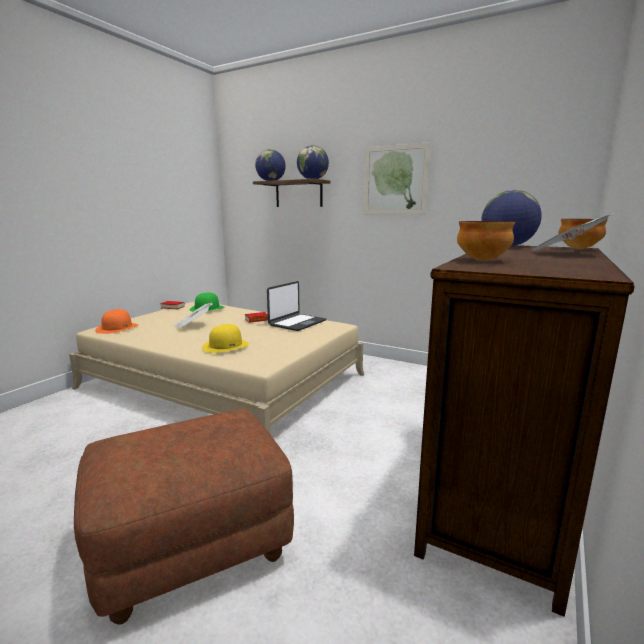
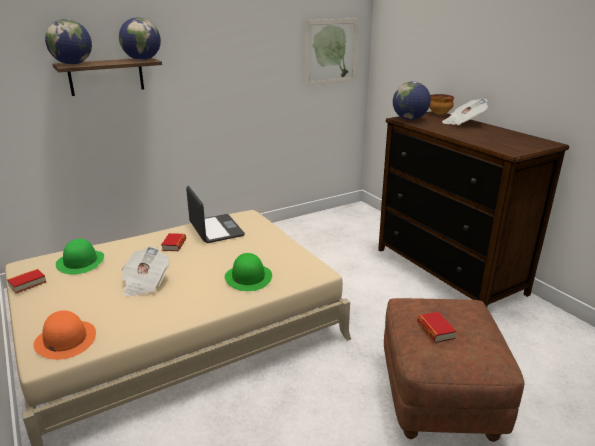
camera: 60 degrees left, 10 degrees up
(169, 435) = (435, 330): none -> book
(226, 346) = (248, 277): yellow hat -> green hat
(395, 180) = (227, 55): picture -> picture (331, 52)
(483, 260) = (486, 142): bowl -> none

